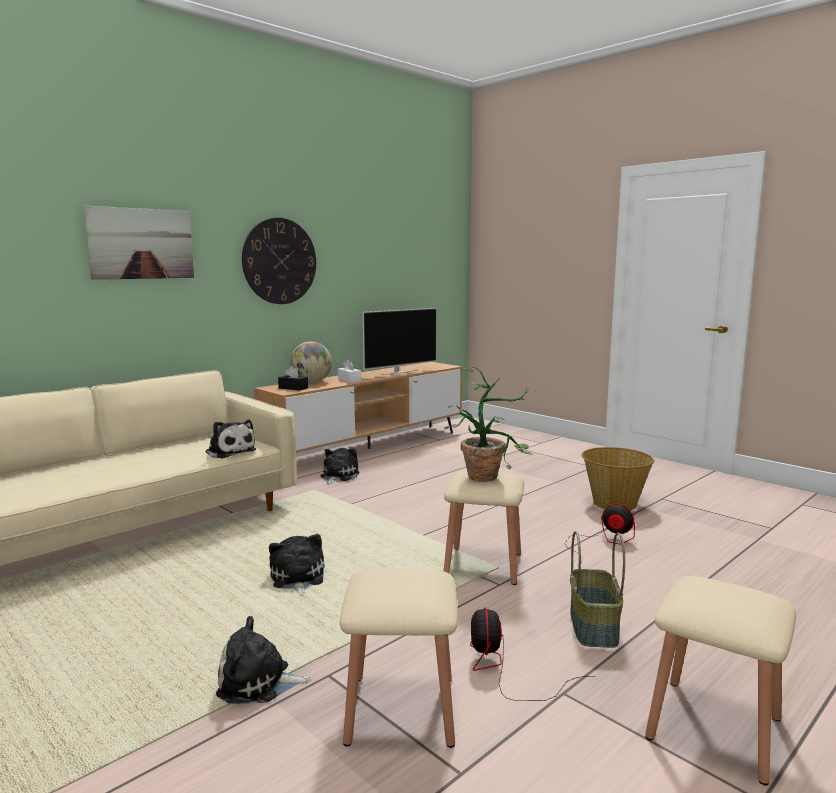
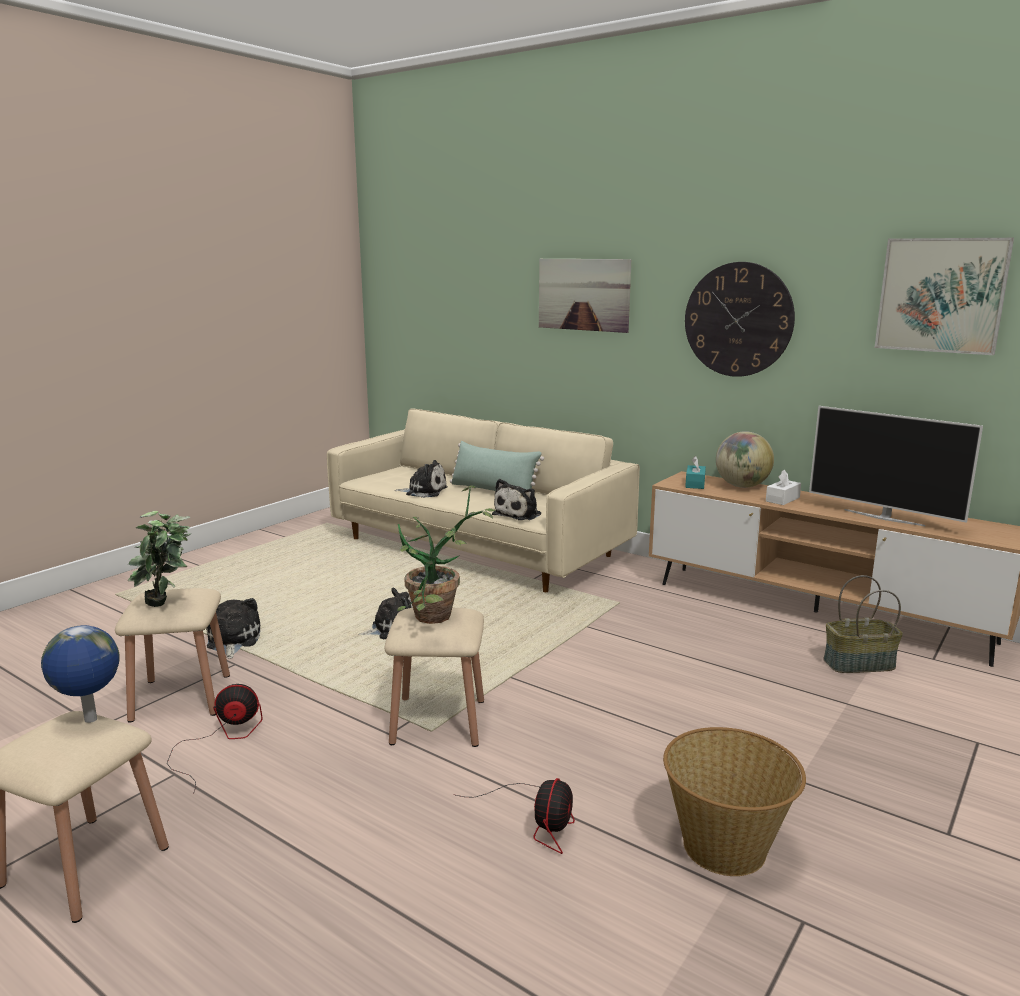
camera: 80 degrees right, 5 degrees up
(138, 455) = (493, 491): none -> green pillow
(293, 388) = (695, 484): black tissue box -> turquoise tissue box
(338, 476) = (679, 608): plush toy -> plush toy (424, 491)
(382, 241) = (941, 295): none -> picture
(425, 581) = (167, 606): none -> potted plant
(594, 627) = (287, 799): basket -> basket (859, 664)
(694, 588) = (90, 720): none -> globe

